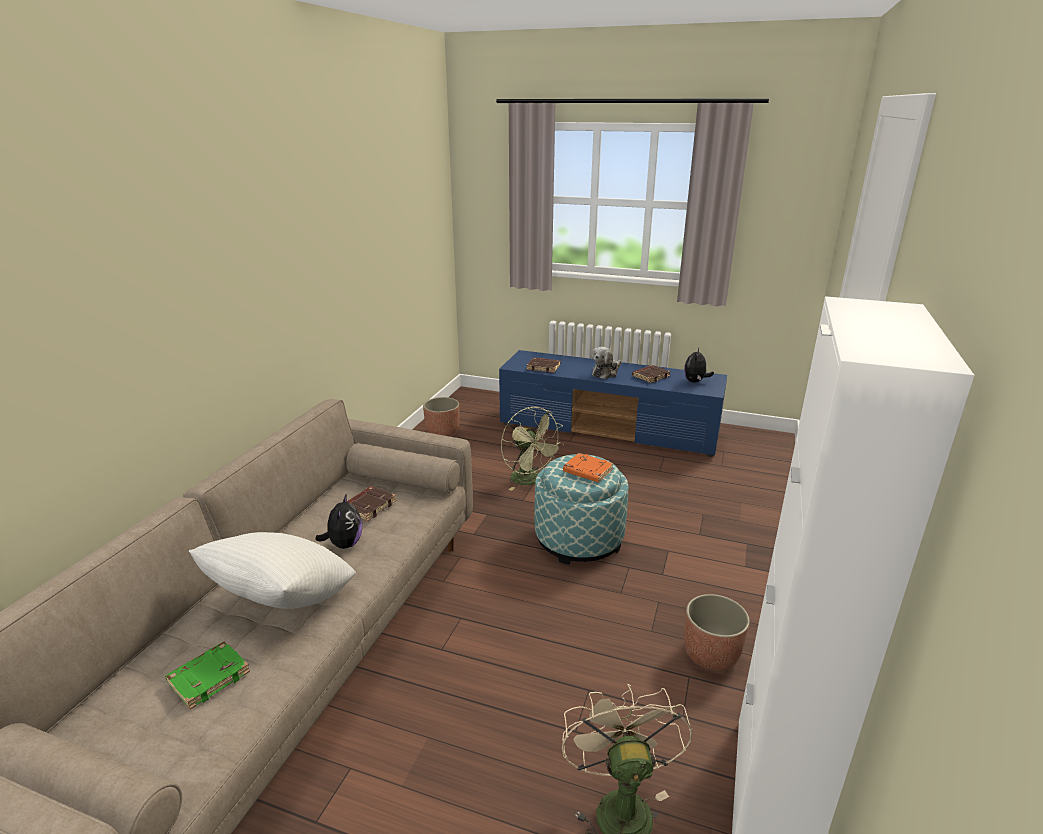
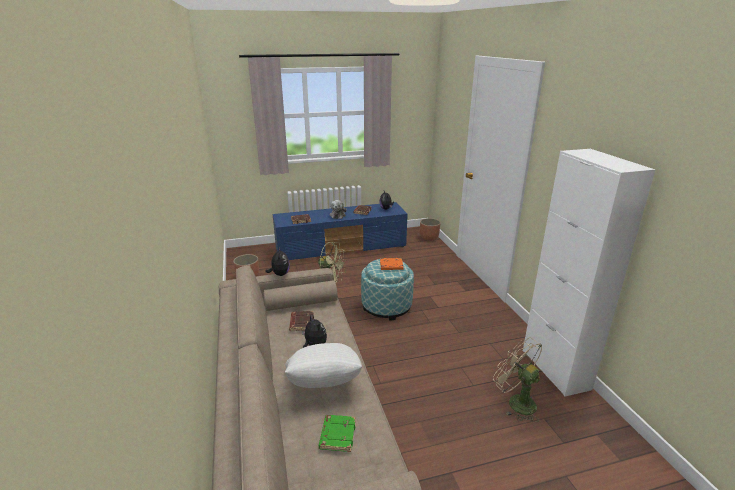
camera: 35 degrees left, 0 degrees up
(392, 428) = (280, 274): none -> plush toy
(711, 654) = (489, 331): planter -> planter (429, 238)

